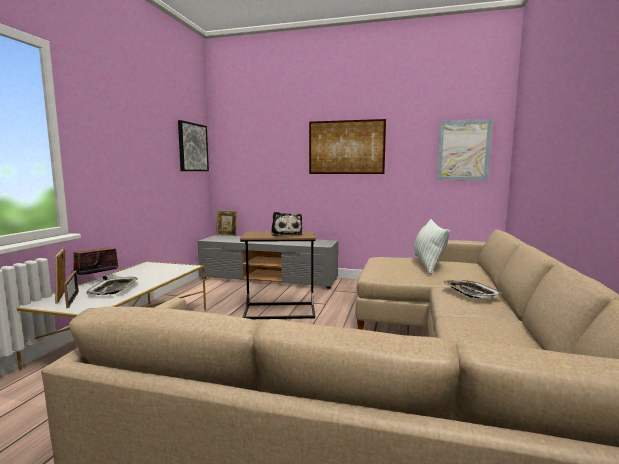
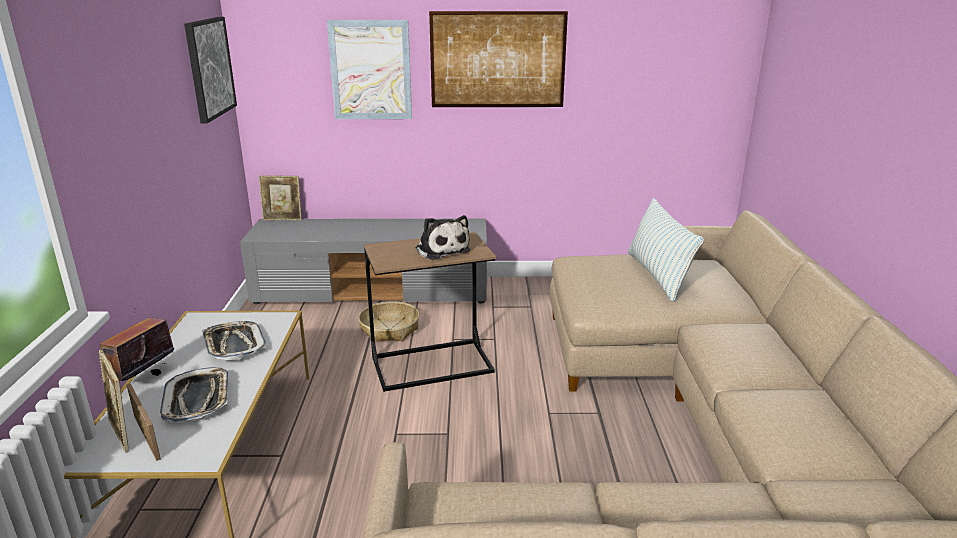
camera: 15 degrees left, 15 degrees up
(266, 294) = (390, 329): none -> basket
(463, 150) = (689, 68): picture -> picture (371, 70)
(470, 293) = (743, 340): tray -> tray (234, 345)

